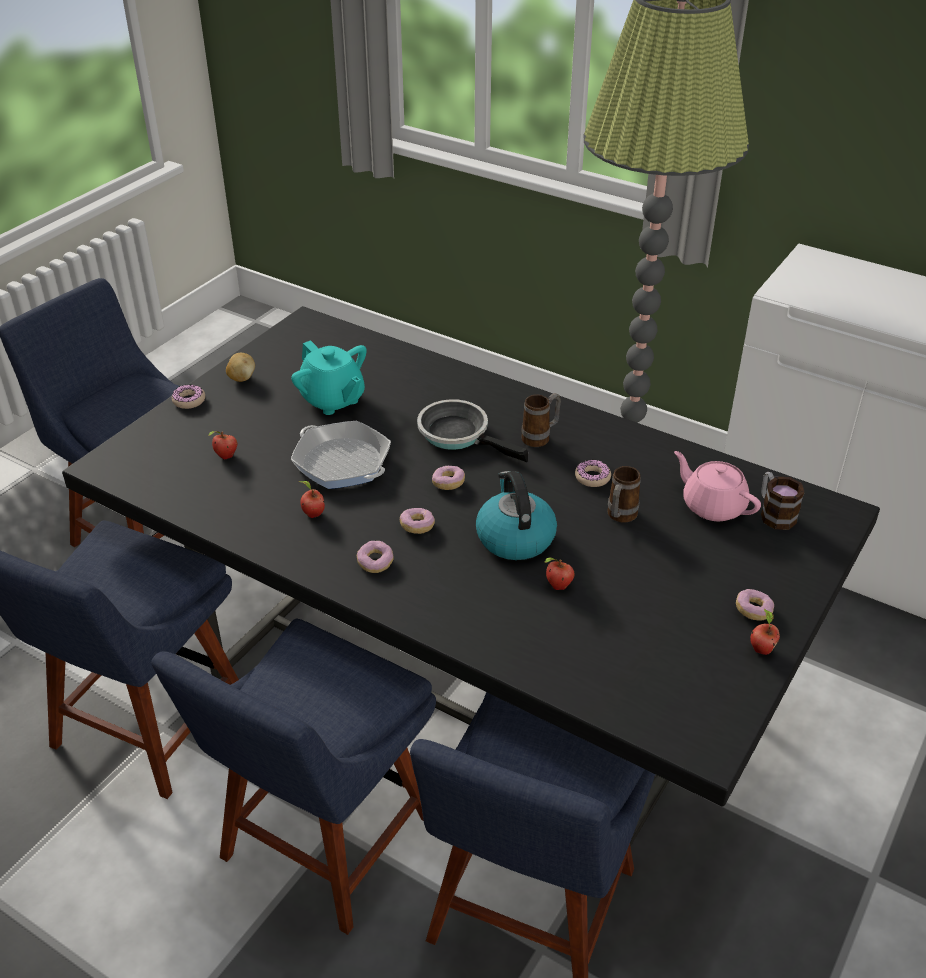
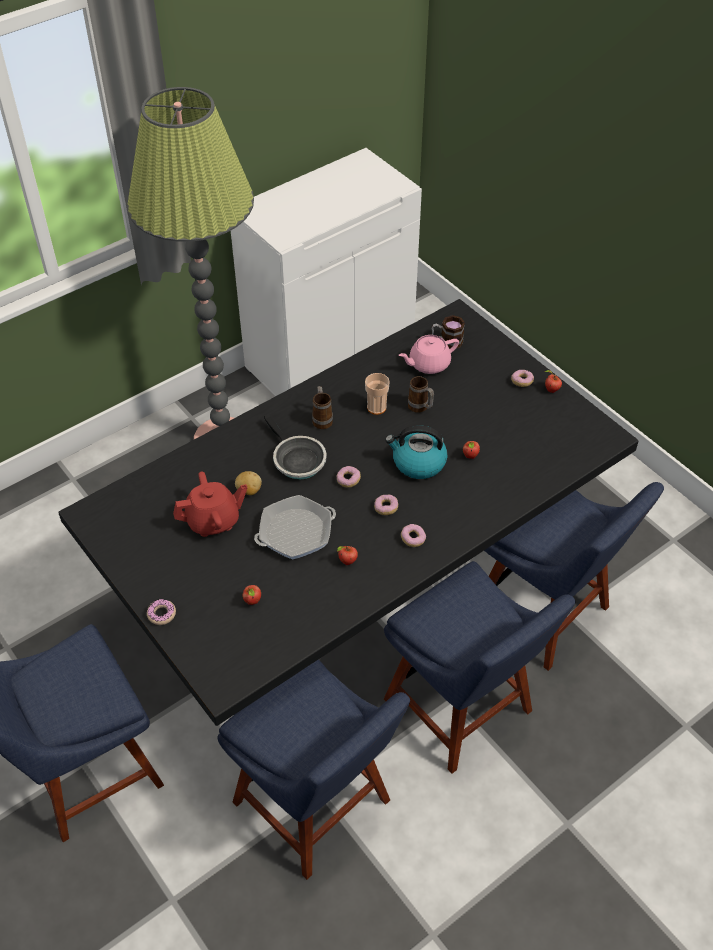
camera: 70 degrees left, 10 degrees up
(241, 378) = (148, 573): potato -> potato (249, 490)
(332, 400) = (213, 521): turquoise teapot -> red teapot
(459, 435) = (296, 460): frying pan -> frying pan turned 90 degrees counterclockwise
(592, 477) = (376, 407): donut -> cup

